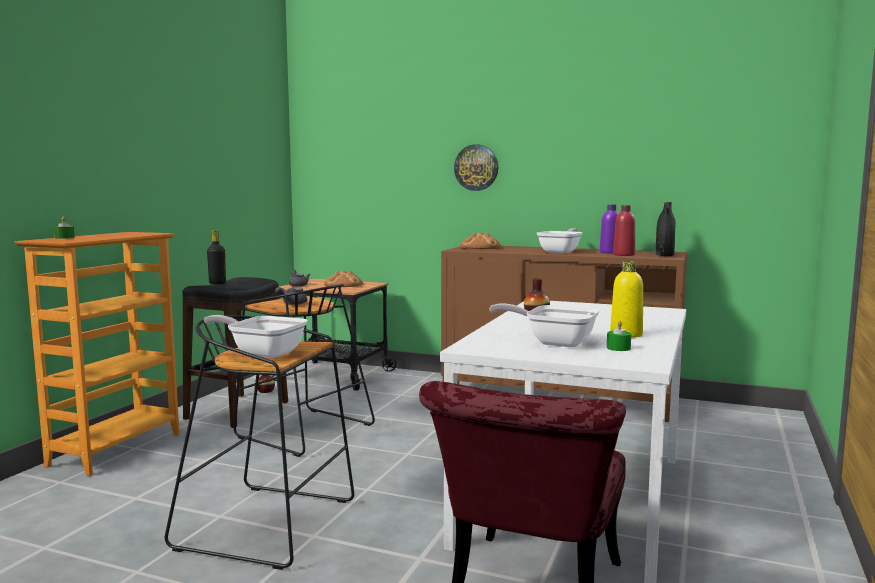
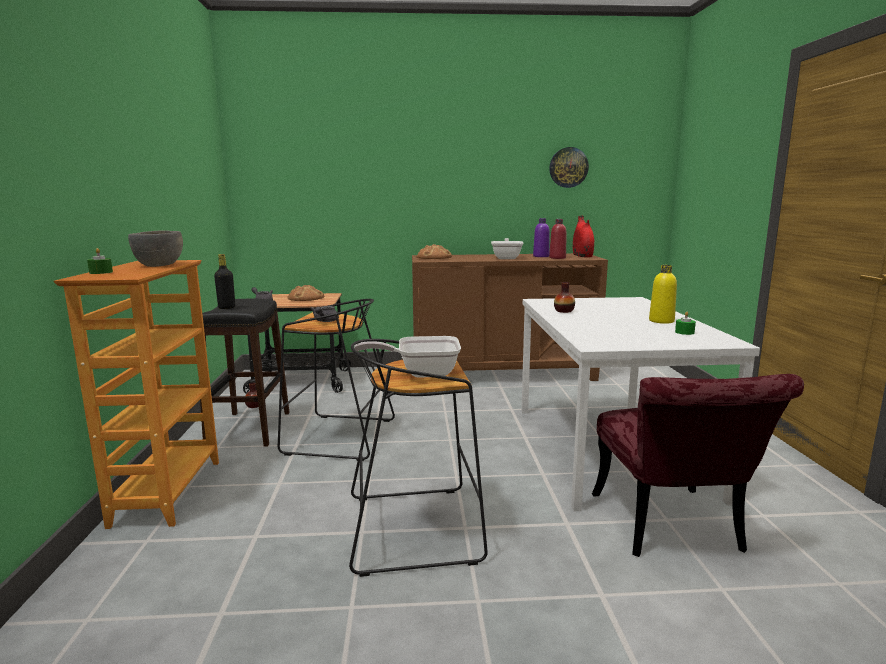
camera: 25 degrees left, 5 degrees up
(123, 235) = (160, 265): none -> grey bowl
(476, 167) = (417, 188): wall clock -> wall clock (568, 167)
(554, 342) = (635, 333): frying pan -> none
(665, 254) = (582, 256): black vase -> red vase

